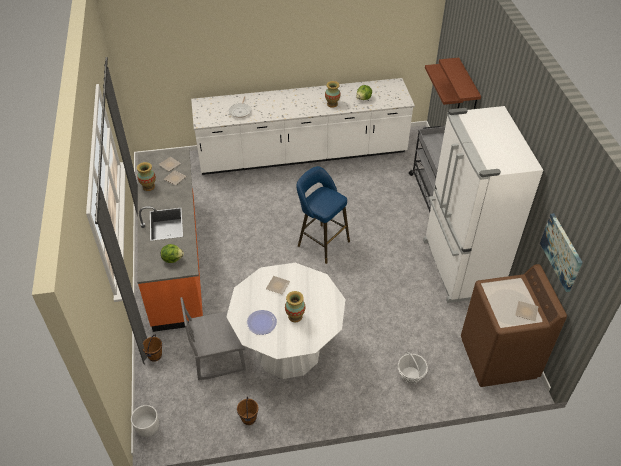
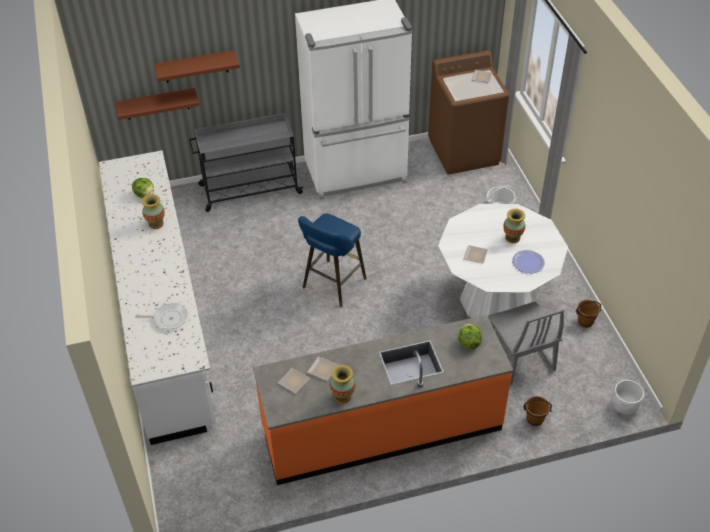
camera: 95 degrees left, 0 degrees up
(561, 252) = (450, 24): picture -> none

